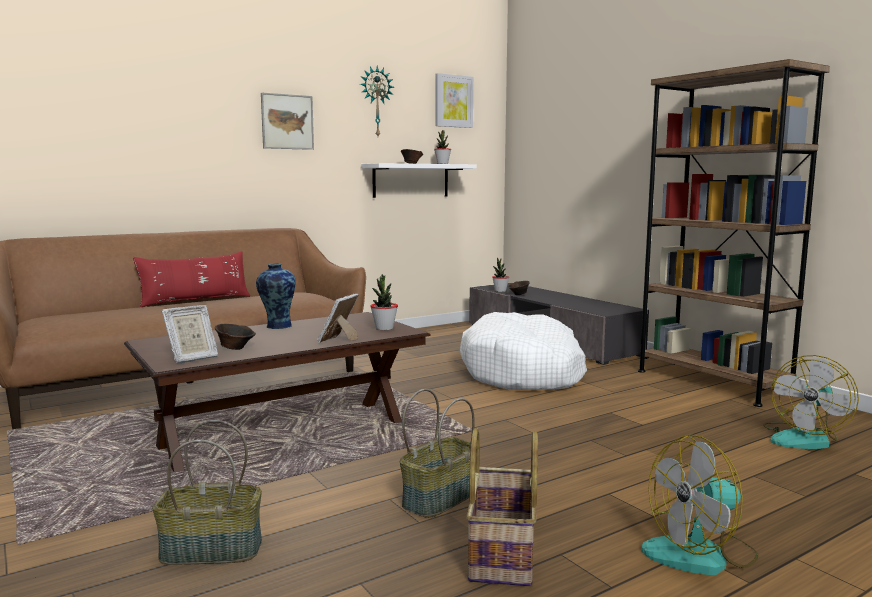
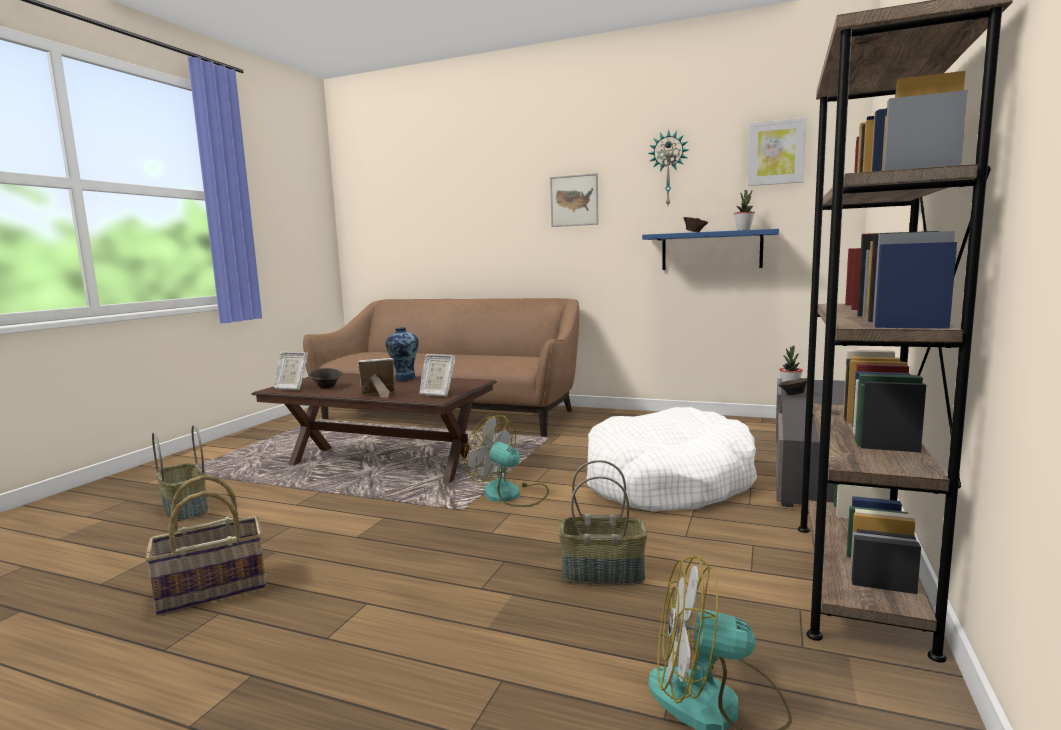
camera: 55 degrees right, 0 degrees up
(195, 301) = (457, 353): red pillow -> none
(384, 328) = (437, 394): potted plant -> picture frame
(411, 180) = (711, 250): white shelf -> blue shelf
(439, 498) = (303, 540): basket -> basket (603, 572)
(701, 554) = (246, 683): fan -> fan (510, 495)

